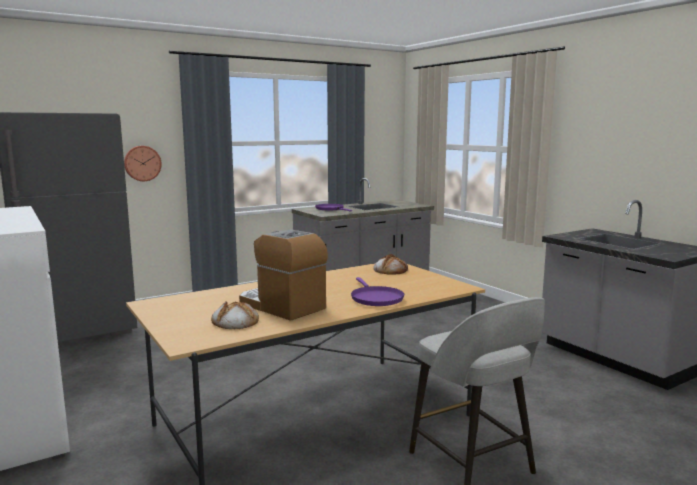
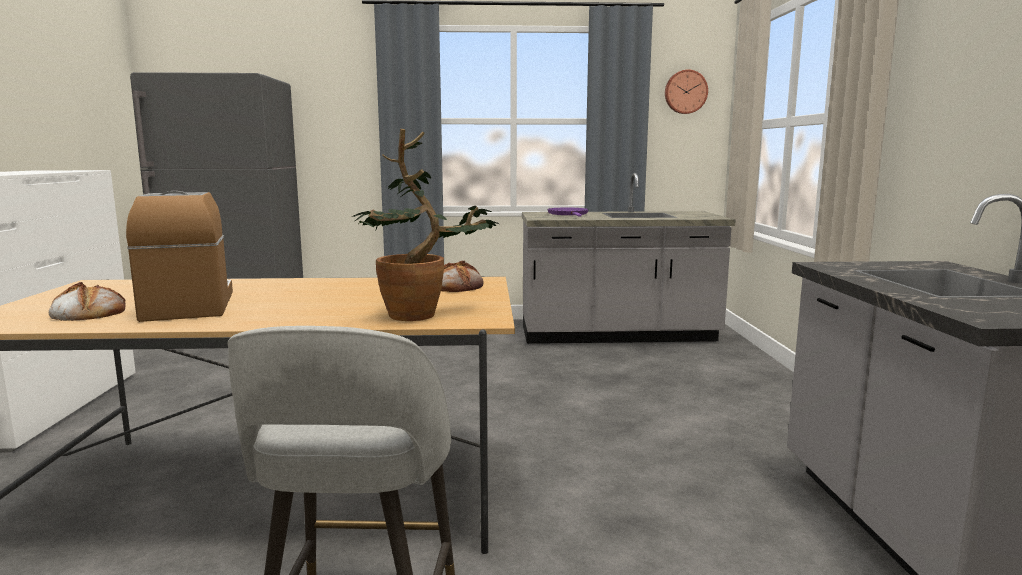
camera: 30 degrees right, 0 degrees up
(142, 163) = (334, 143): wall clock -> wall clock (685, 92)
(375, 298) = (319, 314): purple frying pan -> none
(427, 289) = (424, 315): none -> potted plant

